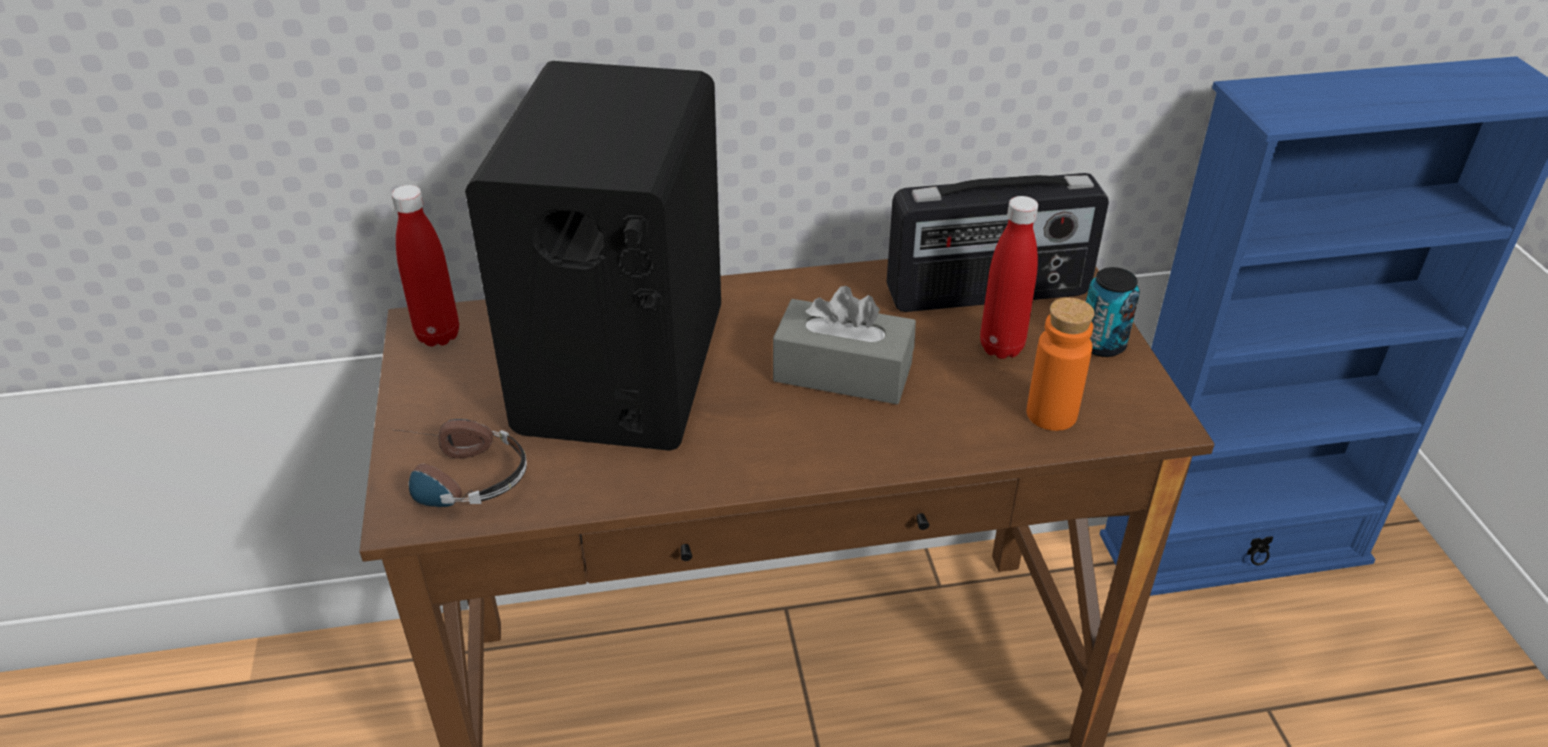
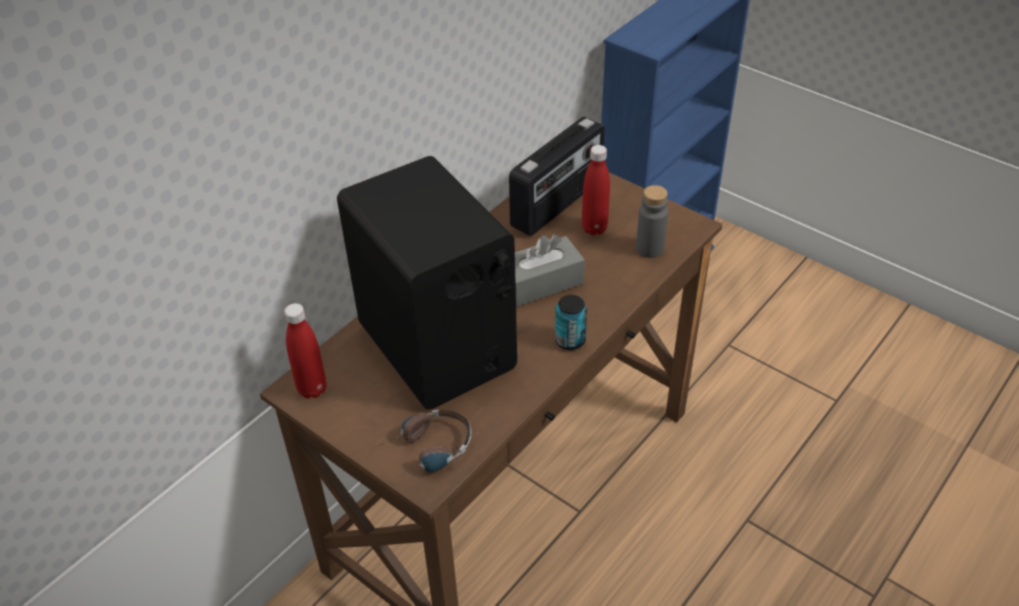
camera: 40 degrees left, 5 degrees up
(1051, 414) = (649, 248): orange bottle -> grey bottle
(1102, 344) = (633, 202): can -> can (570, 340)

